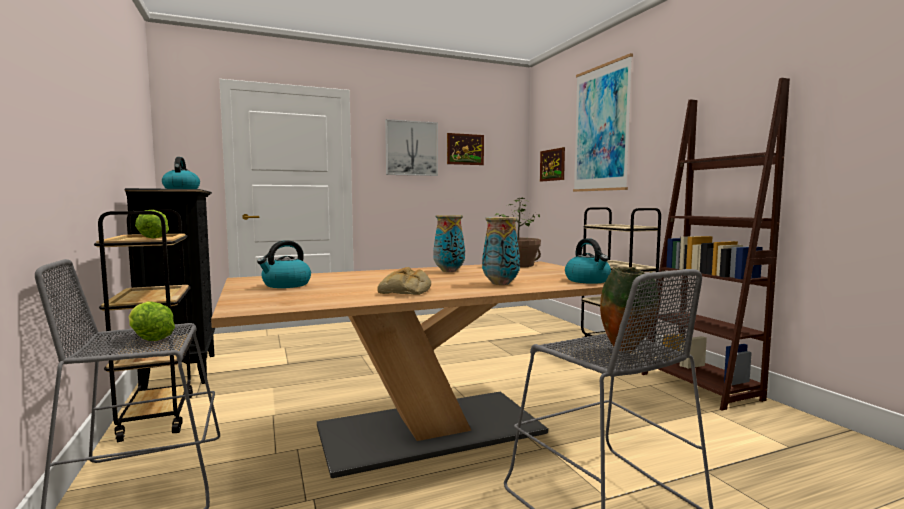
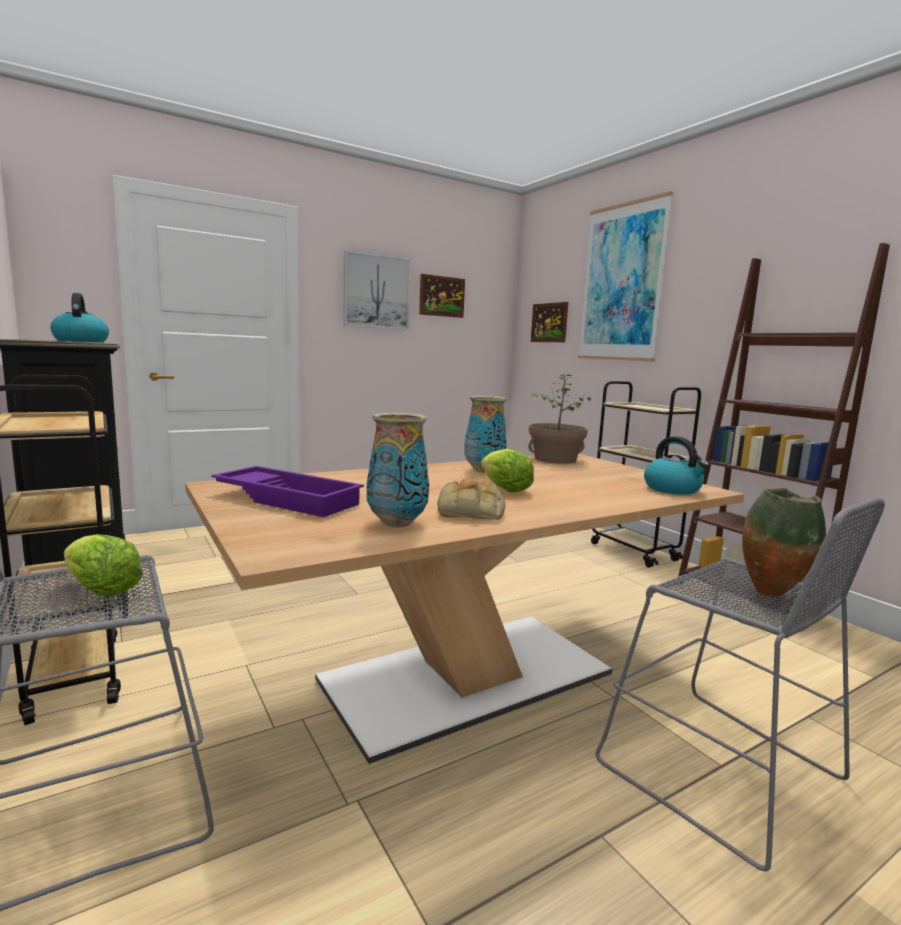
camera: 10 degrees left, 5 degrees up
(154, 238) = (59, 419): lettuce -> lettuce (504, 489)
(286, 285) = (289, 499): kettle -> purple tray
(500, 284) = (576, 495): vase -> vase (397, 523)

